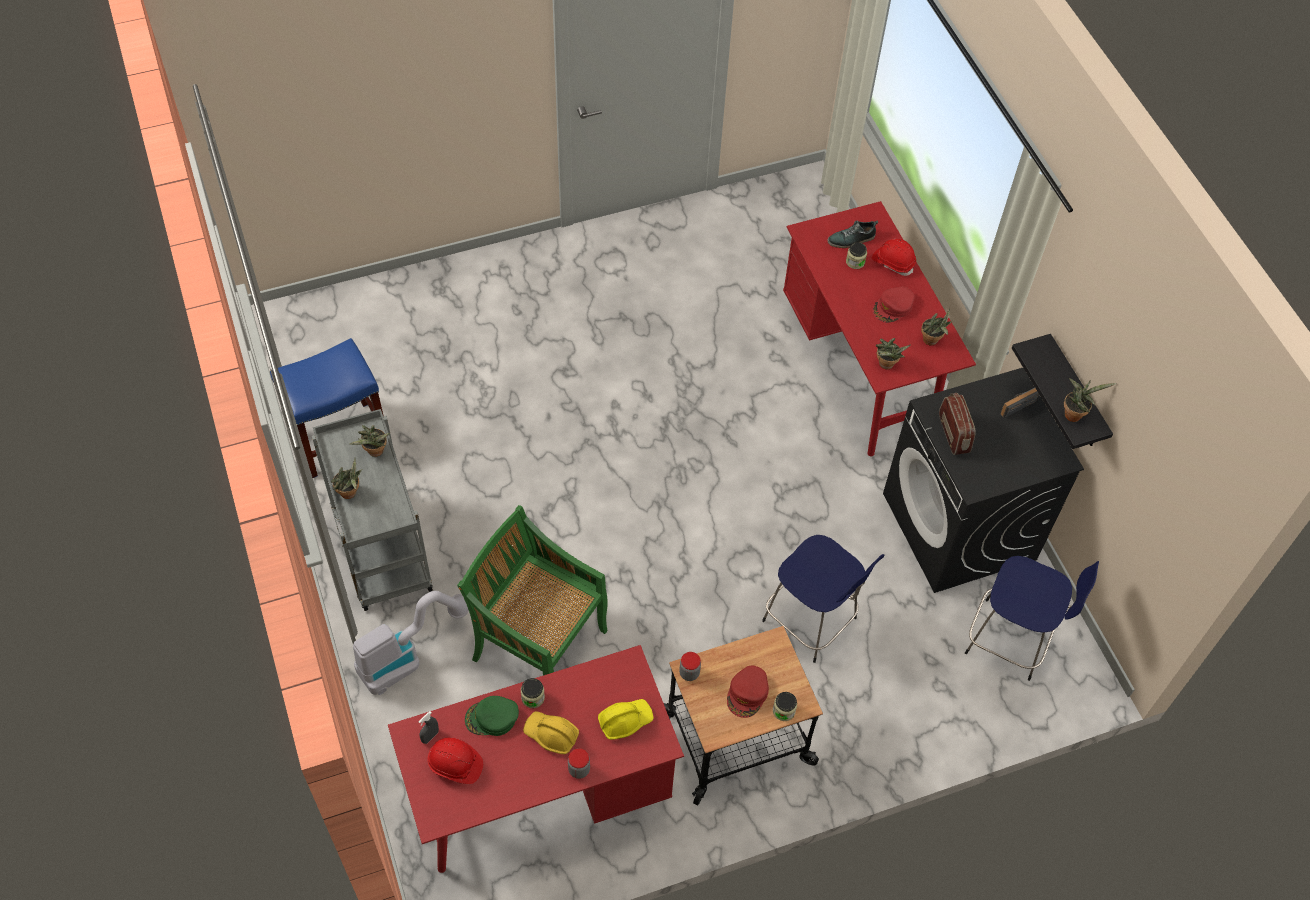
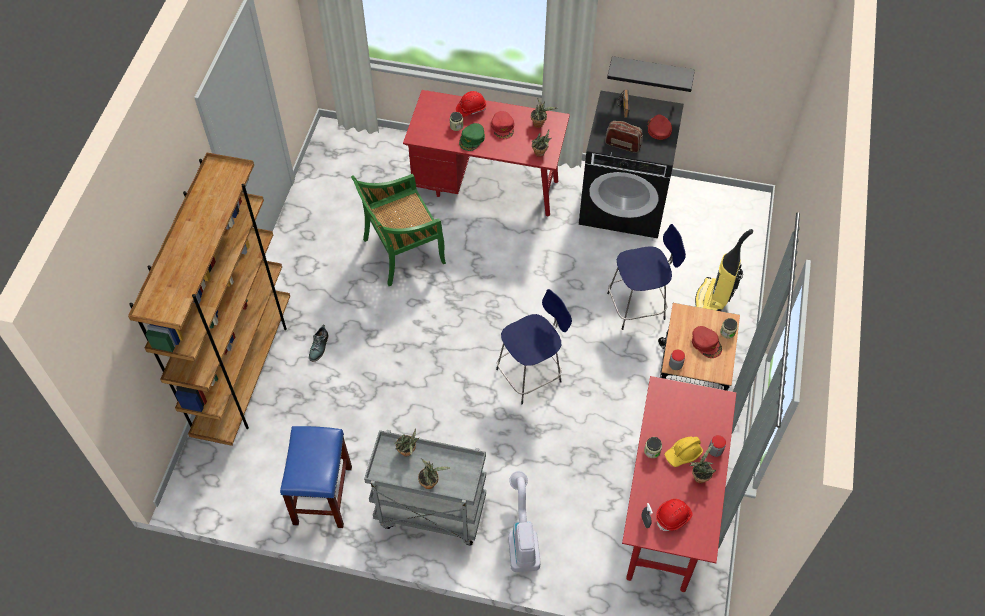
camera: 55 degrees left, 0 degrees up
(440, 287) = (245, 372): none -> brown bookcase
(492, 718) = (653, 480): green cap -> green cap (472, 139)
(538, 643) = (560, 455): green chair -> green chair (402, 252)
(625, 720) = (696, 410): yellow hard hat -> none
(851, 239) = (439, 118): shoe -> shoe (319, 347)
(887, 705) = (712, 300): none -> vacuum cleaner
(1011, 641) = (709, 222): blue stool -> blue stool (530, 374)
(1014, 461) = (658, 129): none -> red cap
(1074, 413) = (671, 77): potted plant -> potted plant (699, 476)

